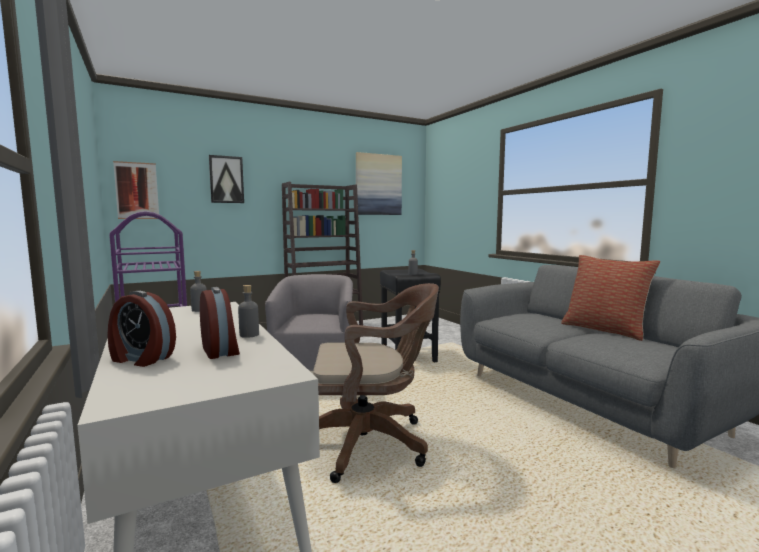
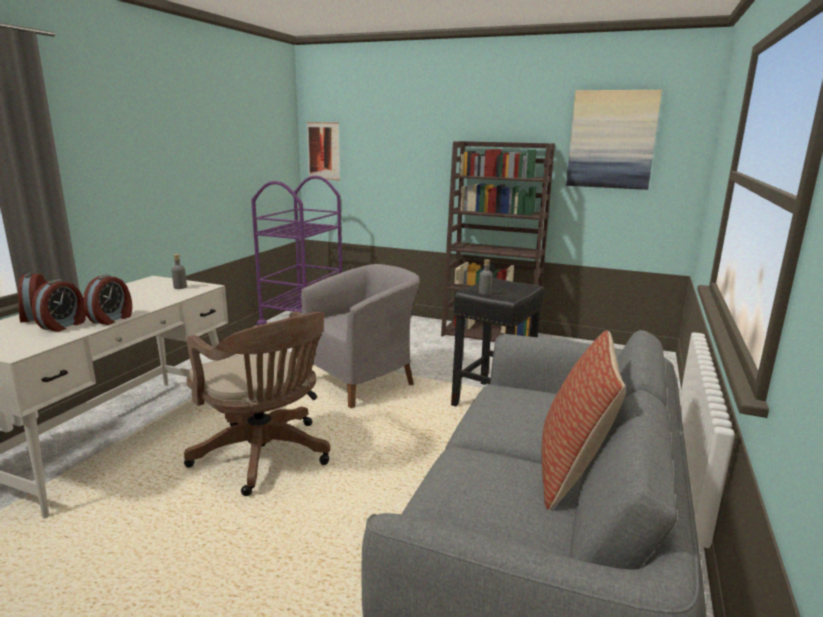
camera: 50 degrees right, 10 degrees up
(226, 179) = (402, 137): picture -> none
(249, 335) = (112, 319): grey bottle -> alarm clock

